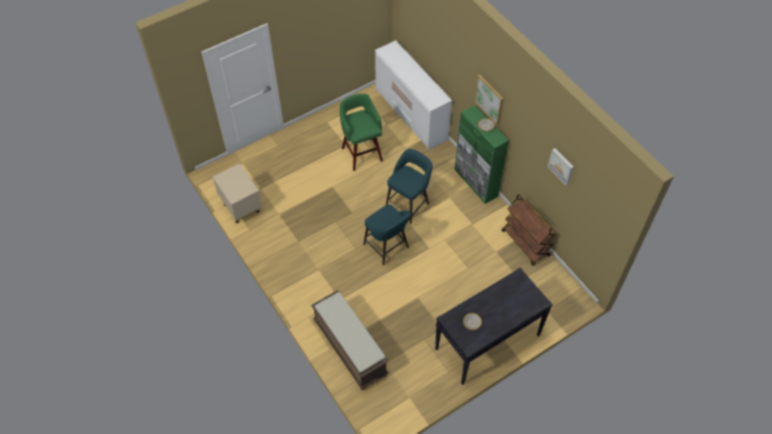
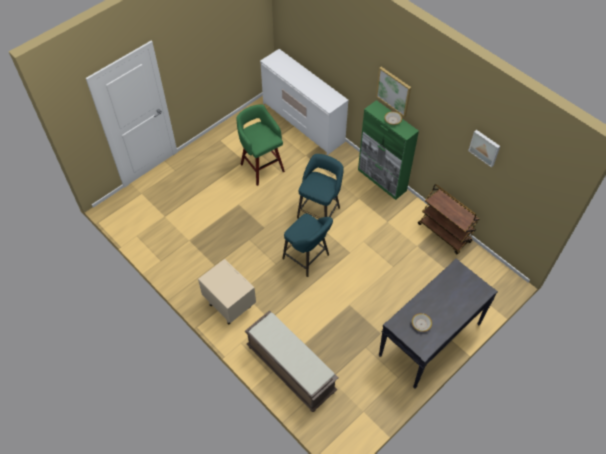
camera: 10 degrees left, 0 degrees up
(241, 207) = (148, 239): beige nightstand -> beige nightstand (229, 305)

